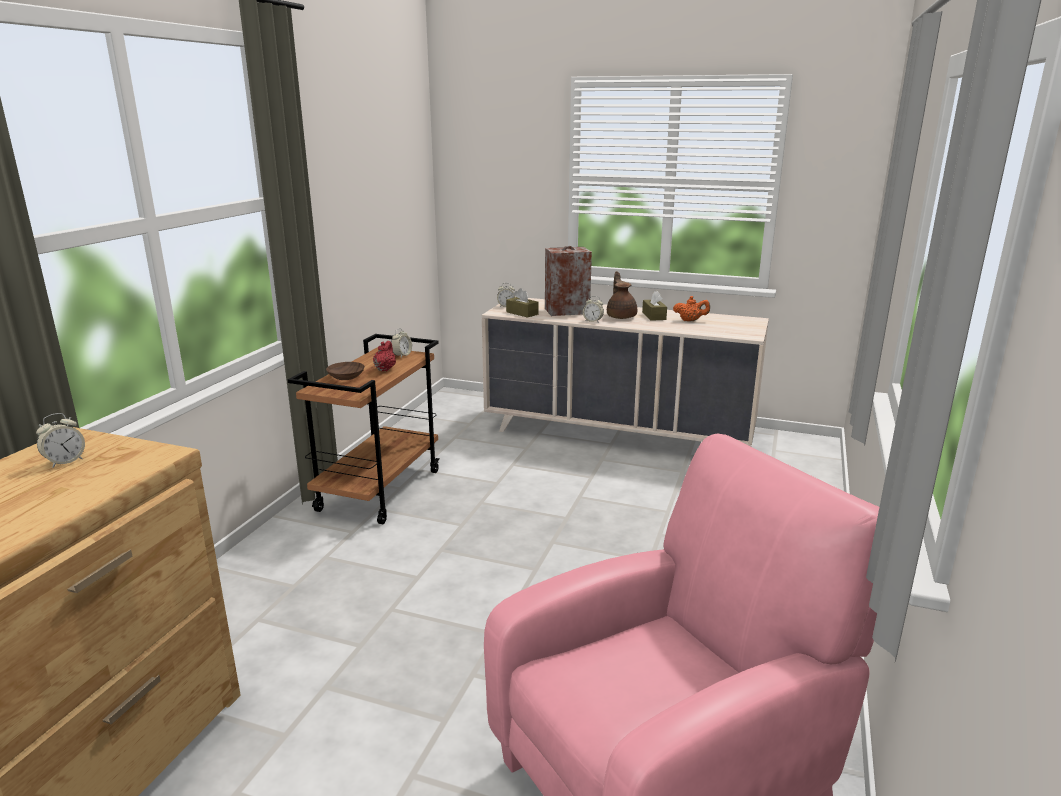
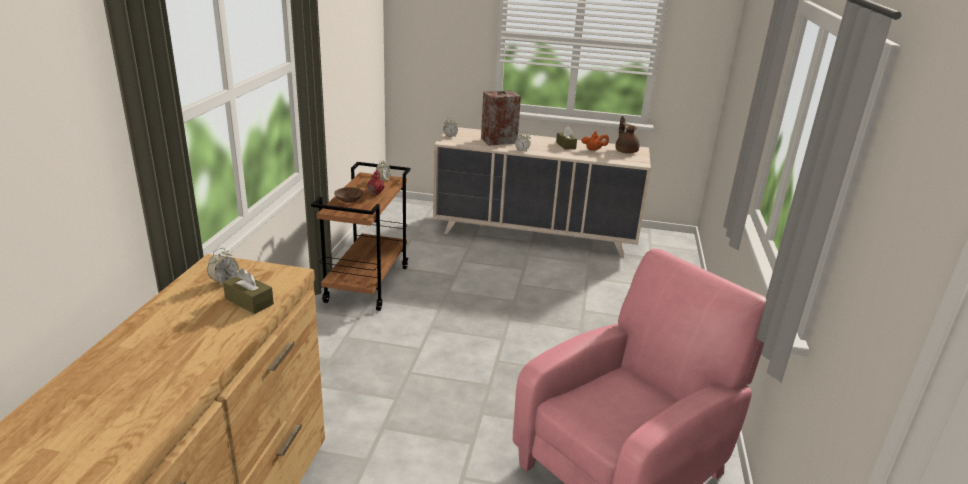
camera: 10 degrees left, 5 degrees up
(522, 313) = (465, 142): brown tissue box -> brown tissue box (249, 301)
(621, 316) = (541, 146): brown teapot -> brown teapot (626, 151)

